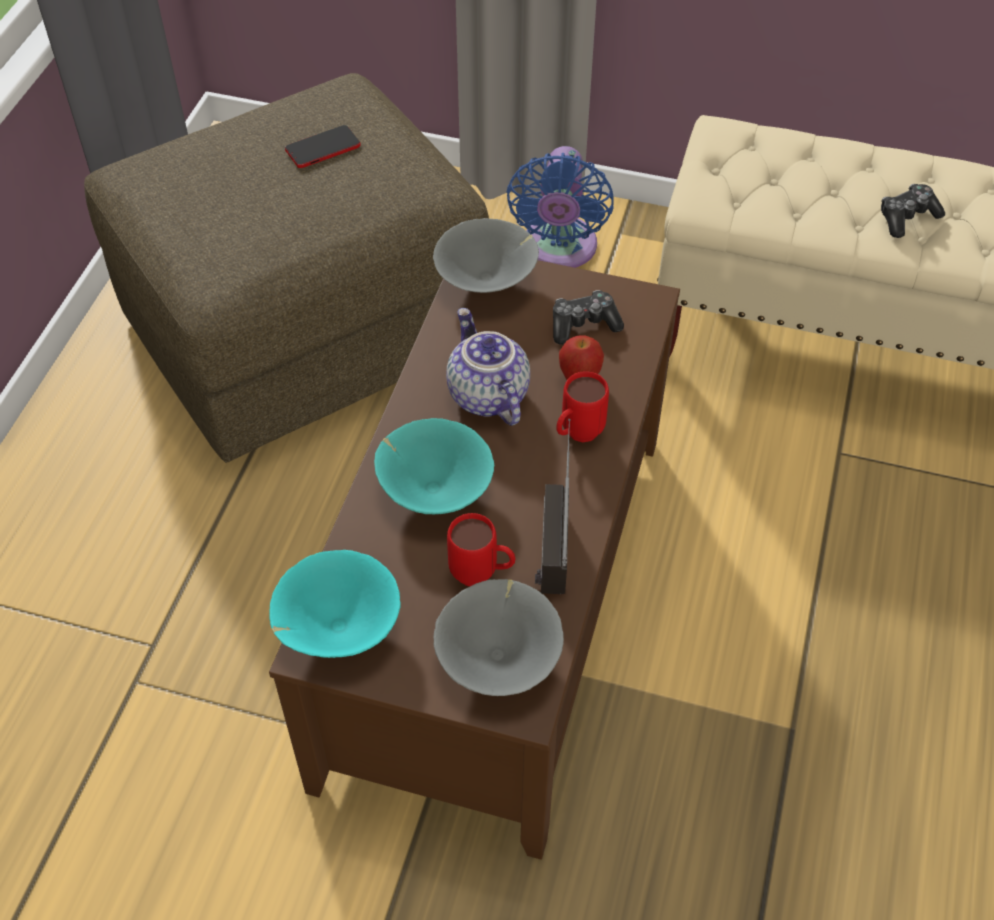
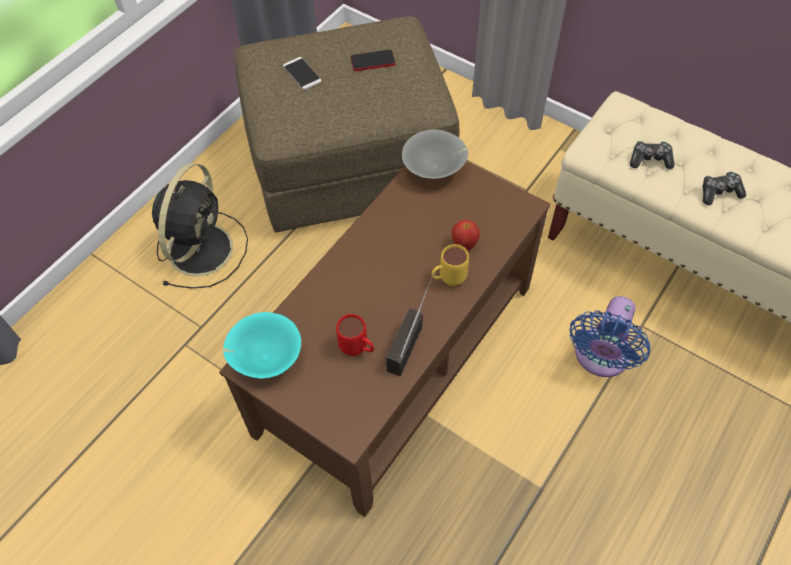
camera: 20 degrees right, 5 degrees up
(106, 519) = (202, 247): none -> black fan
(216, 190) = (302, 74): none -> phone
(433, 489) = (351, 290): turquoise bowl -> none
(486, 395) = (404, 241): teapot -> none
(499, 657) = (348, 402): grey bowl -> none
(558, 250) = (517, 150): blue fan -> blue fan (600, 357)
(576, 435) = (447, 280): red mug -> yellow mug
(583, 324) = (481, 211): game controller -> game controller (650, 159)

